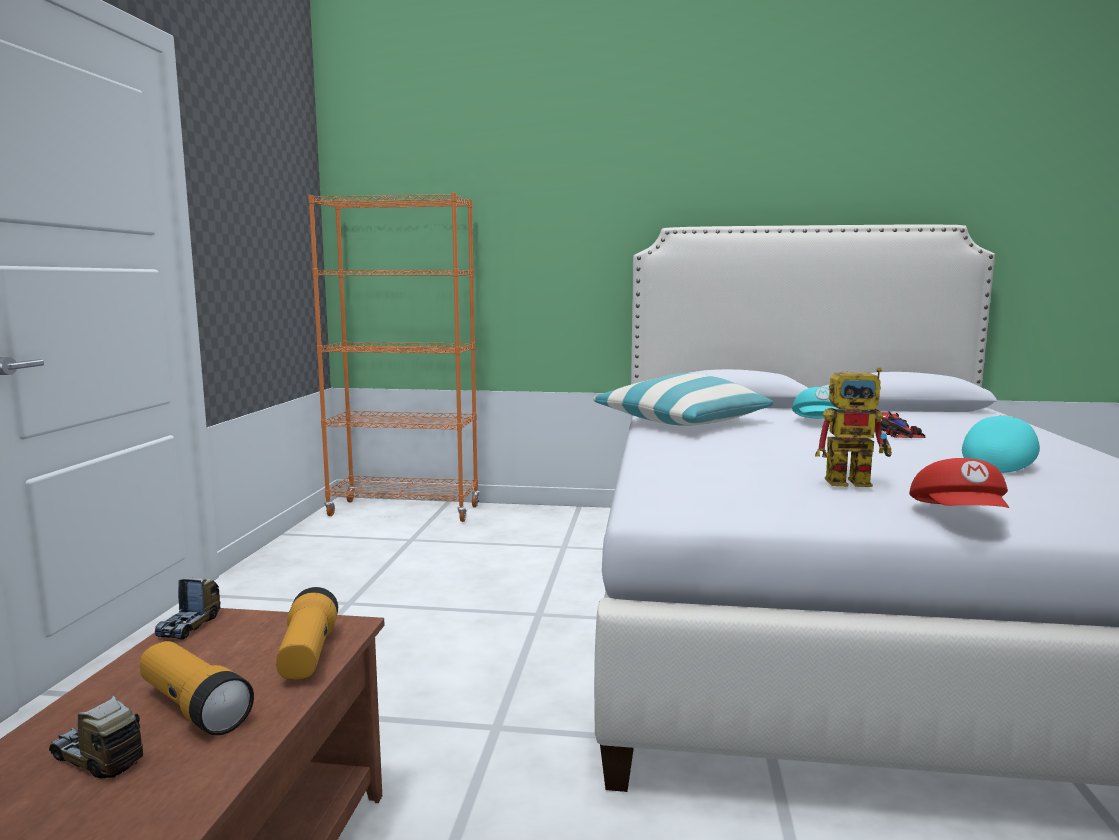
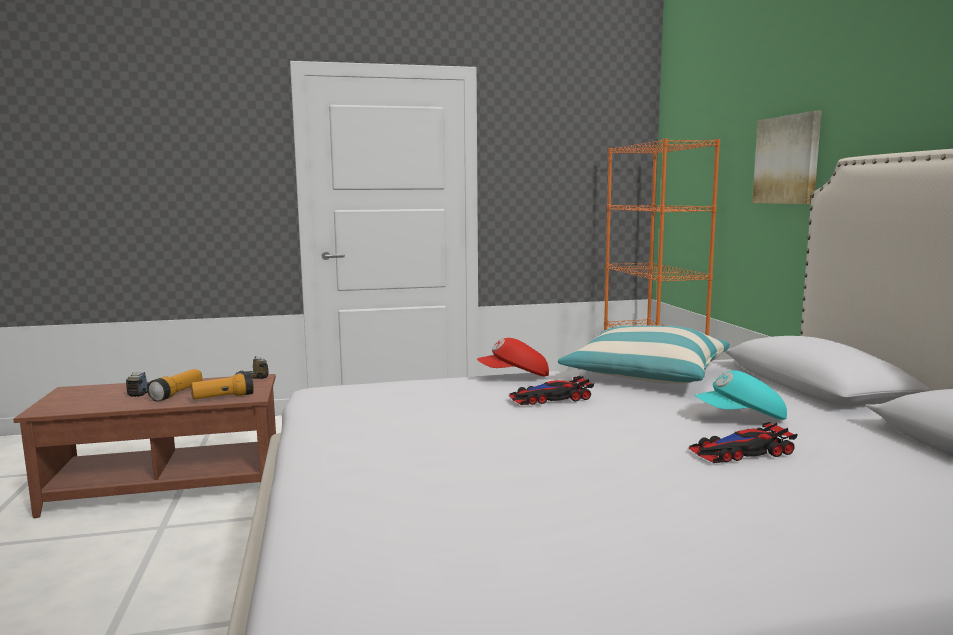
camera: 70 degrees right, 0 degrees up
(568, 226) = (787, 160): none -> picture
(754, 445) = (550, 398): none -> toy car
(857, 481) = (422, 430): toy robot -> none
(959, 517) = (329, 465): red cap -> red cap (514, 376)
(998, 464) = (593, 496): turquoise cap -> none

